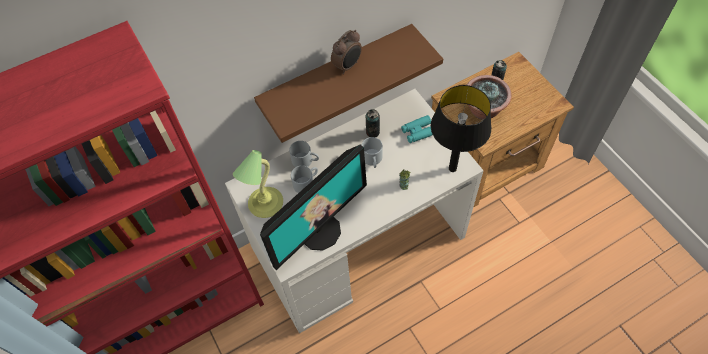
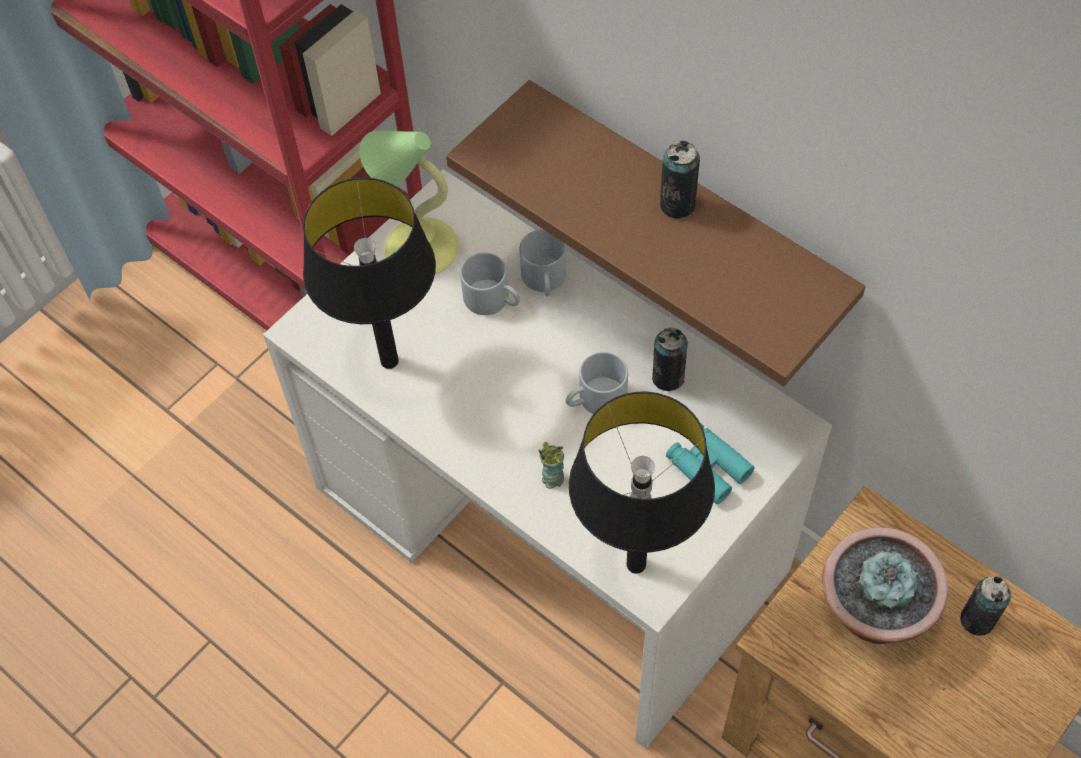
camera: 70 degrees right, 0 degrees up
(320, 231) = (390, 361): monitor -> black table lamp
(348, 66) = (677, 204): alarm clock -> can

